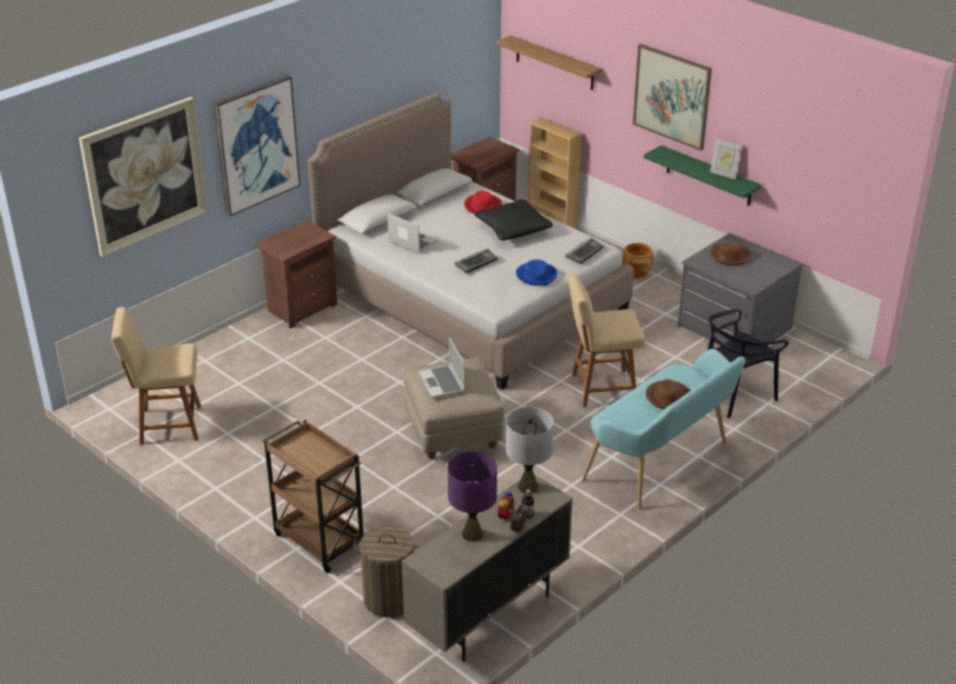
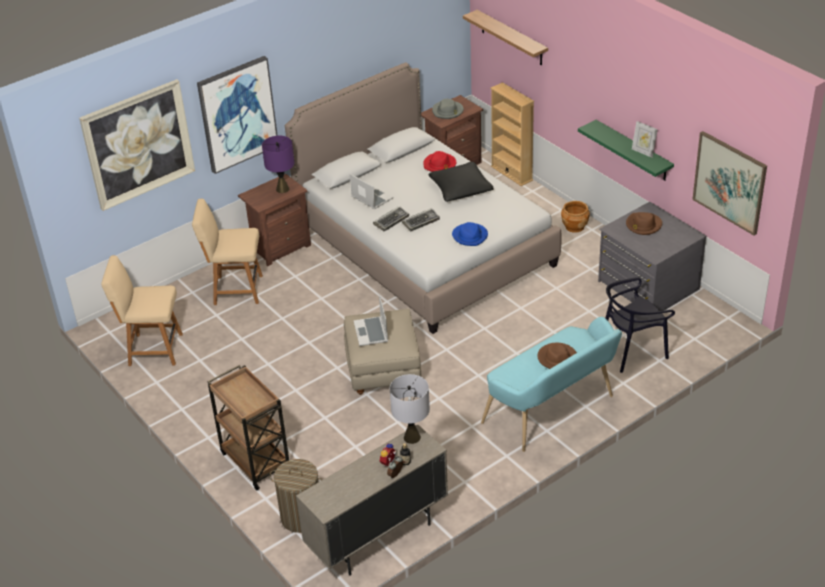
camera: 10 degrees right, 5 degrees up
(472, 534) = (357, 476): purple table lamp -> purple table lamp (282, 189)
(480, 152) = (447, 111): none -> grey hat
(584, 253) = (516, 216): keyboard -> keyboard (391, 221)
(601, 388) = (517, 337): beige chair -> beige chair (235, 290)
(672, 96) = (603, 79): picture -> picture (729, 182)

